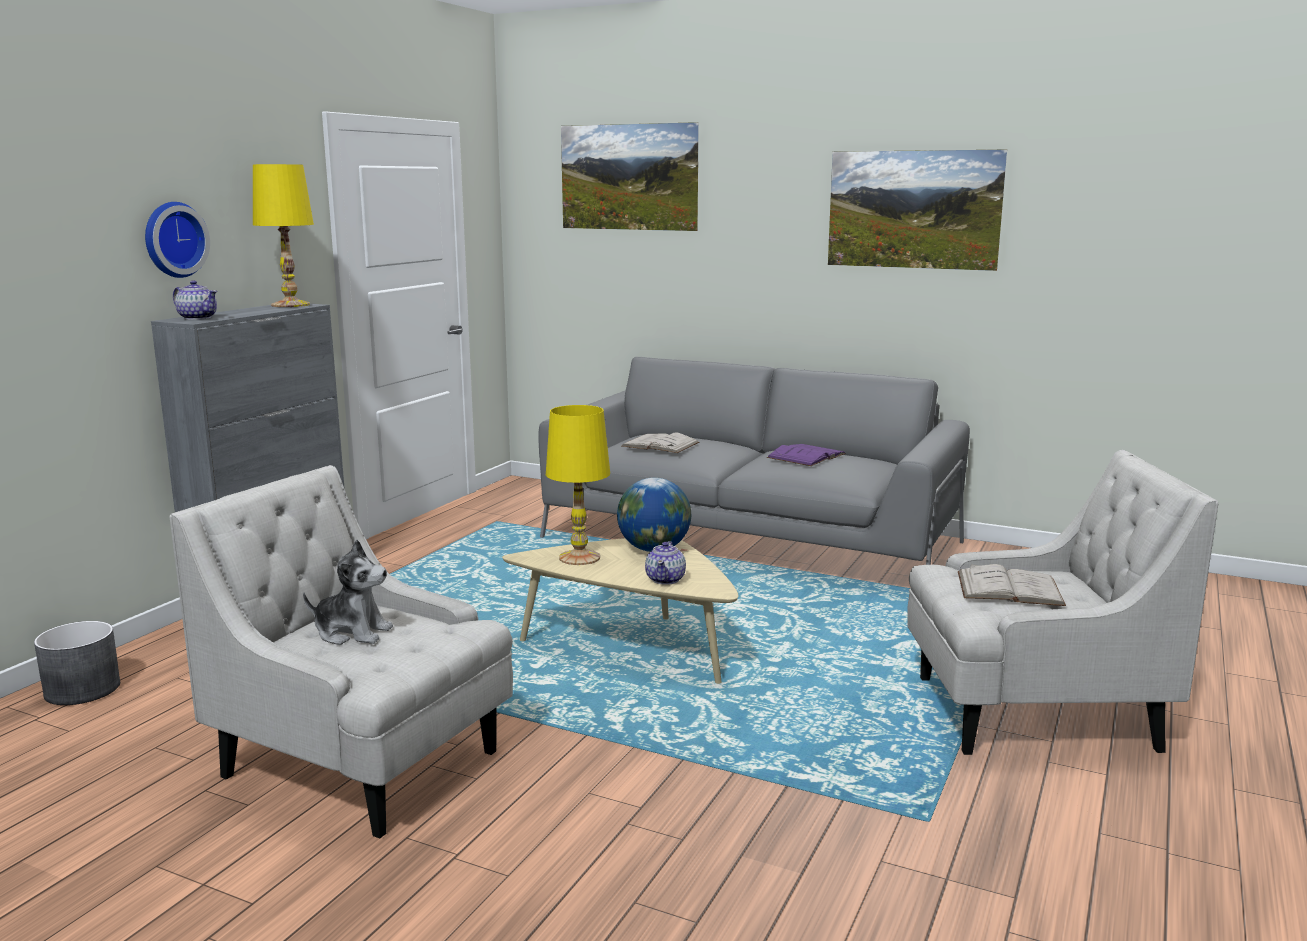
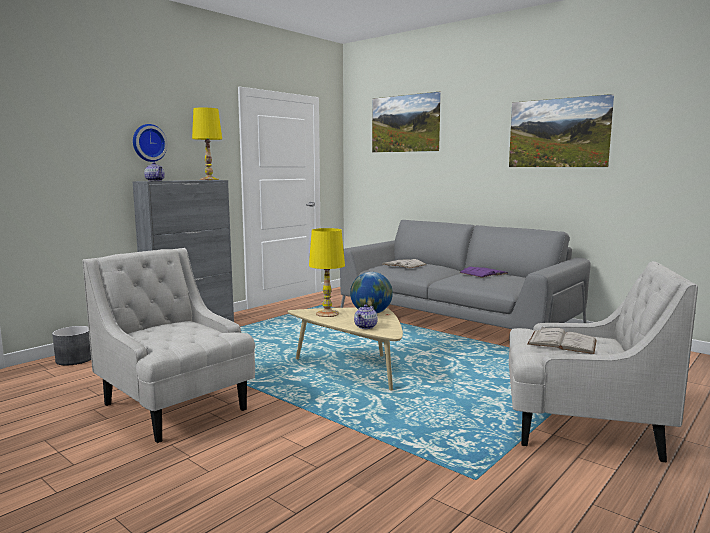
camera: 15 degrees right, 5 degrees down
(352, 632) = (168, 331): plush toy -> none

